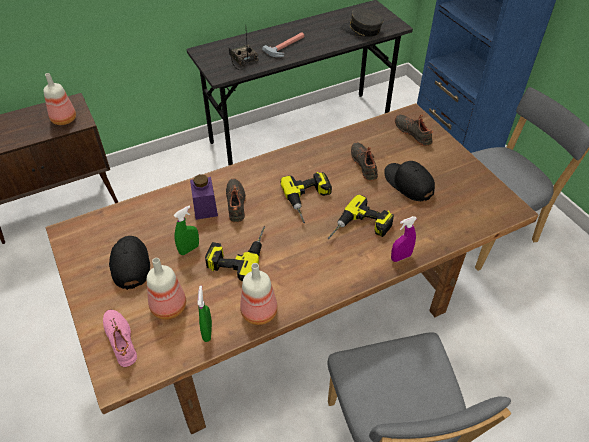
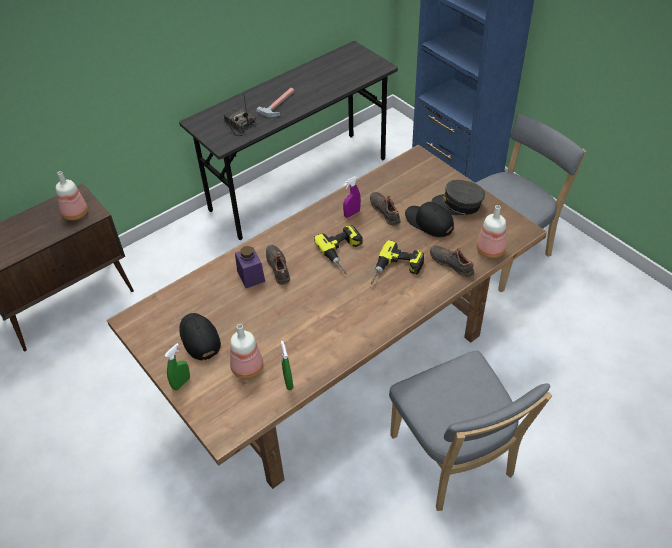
camera: 10 degrees left, 0 degrees up
(122, 340) = (216, 403): pink shoe -> none
(189, 249) = (249, 315): green spray bottle -> green spray bottle (181, 383)
(238, 252) = (293, 310): power drill -> none
(259, 311) = (328, 356): bottle -> bottle (490, 250)
(361, 30) = (348, 76): grey cap -> grey cap (458, 204)
(401, 257) = (437, 289): purple spray bottle -> purple spray bottle (352, 214)
(413, 133) = (422, 174): black shoe -> black shoe (452, 264)

